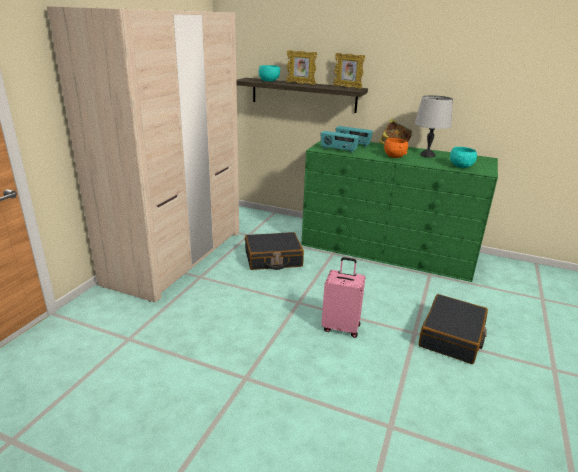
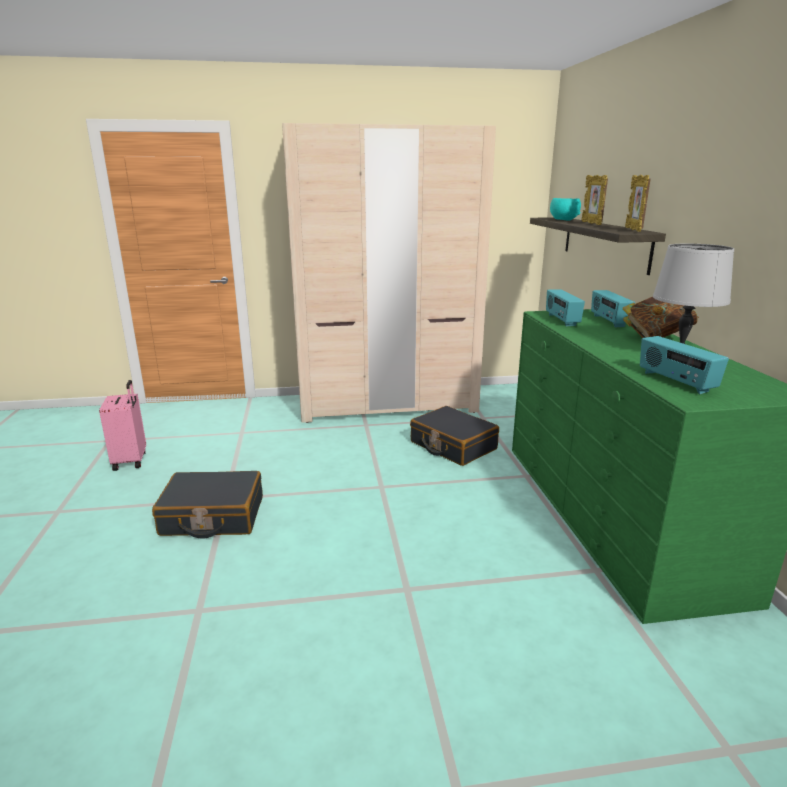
camera: 60 degrees right, 5 degrees down
(341, 327) = (360, 527): pink suitcase -> pink suitcase (131, 461)
(394, 156) = (611, 344): orange bowl -> none
(452, 337) = (433, 629): black suitcase -> black suitcase (212, 516)
(461, 166) = (675, 382): turquoise bowl -> radio

